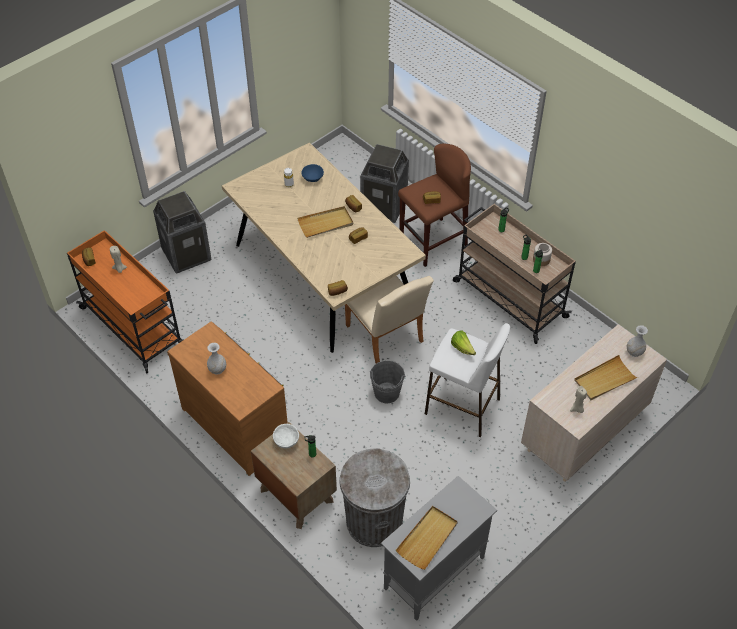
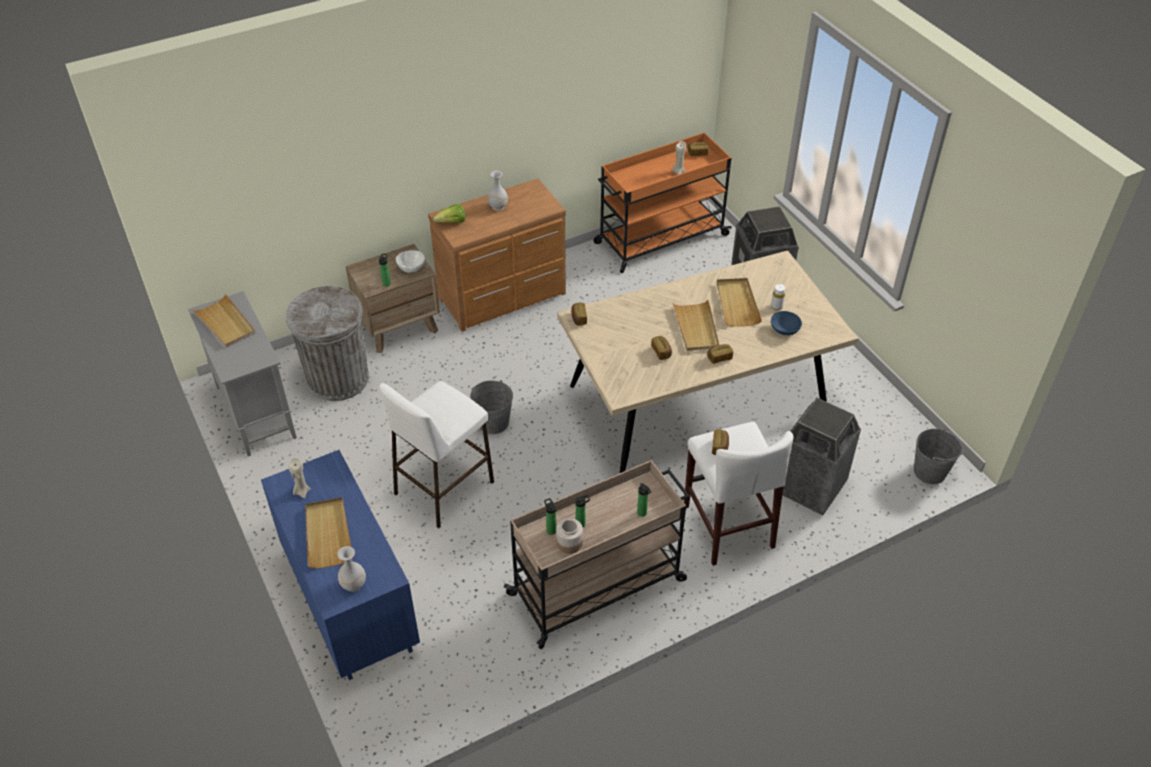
camera: 105 degrees right, 5 degrees down
(292, 205) = (737, 304): none -> beige tray
(350, 153) = (930, 471): none -> grey bucket
(387, 337) = (575, 440): beige chair -> none
(432, 242) = (728, 526): brown stool -> white stool
(462, 348) = (447, 411): lettuce -> lettuce (452, 223)
(583, 432) = (350, 602): beige dresser -> blue dresser

